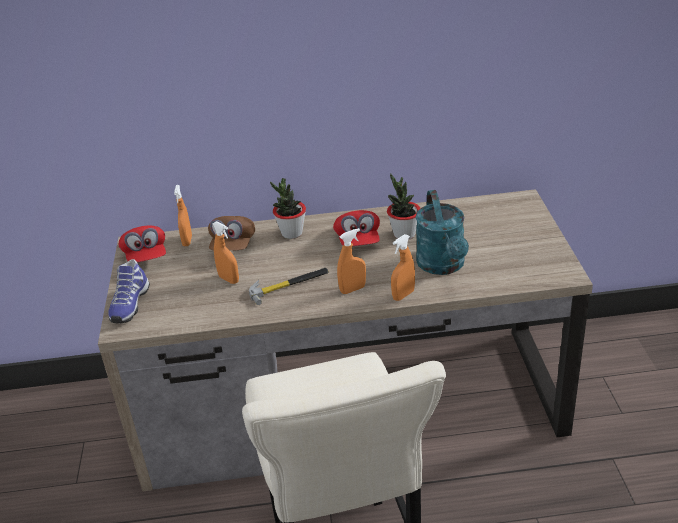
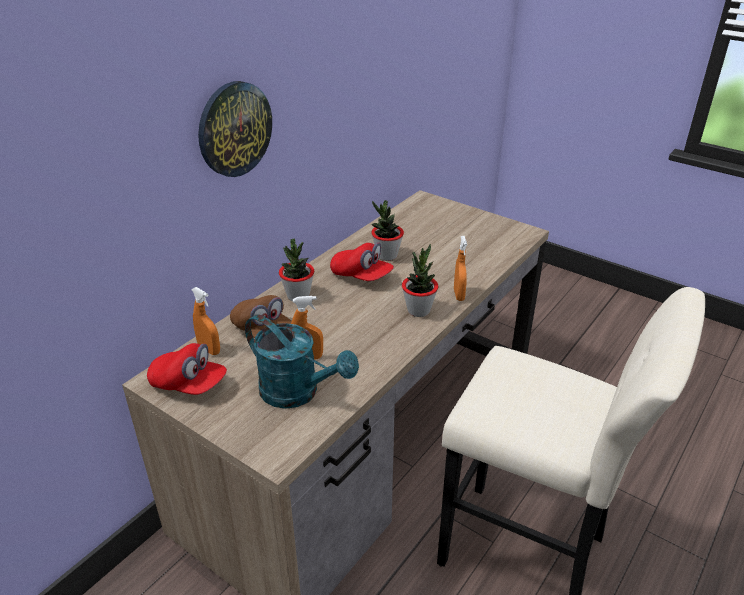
camera: 50 degrees left, 0 degrees up
(129, 305) = (248, 432): shoe -> none
(252, 67) = (234, 129): none -> wall clock
(289, 285) = (366, 333): hammer -> none
(352, 289) = (418, 310): orange spray bottle -> potted plant
(443, 266) = (450, 263): turquoise watering can -> turquoise watering can (298, 393)

